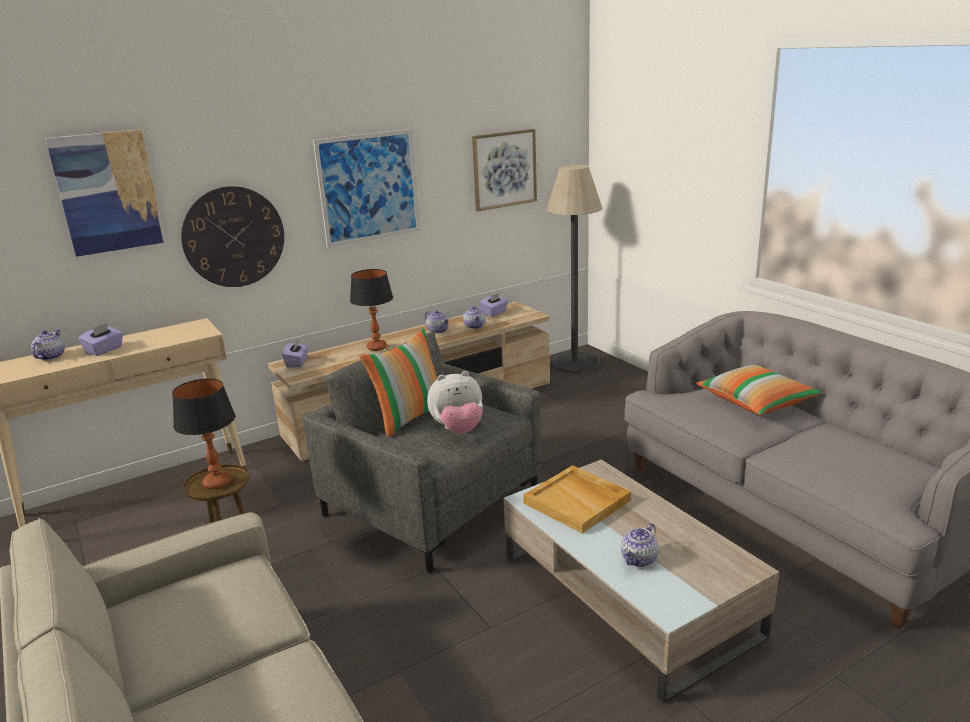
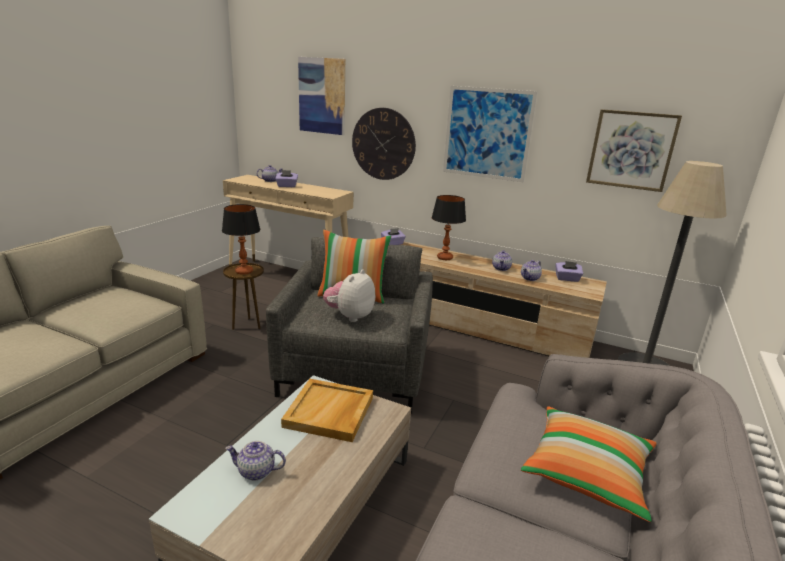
camera: 55 degrees right, 0 degrees up
(458, 430) = (350, 316): plush toy -> plush toy turned 75 degrees clockwise

